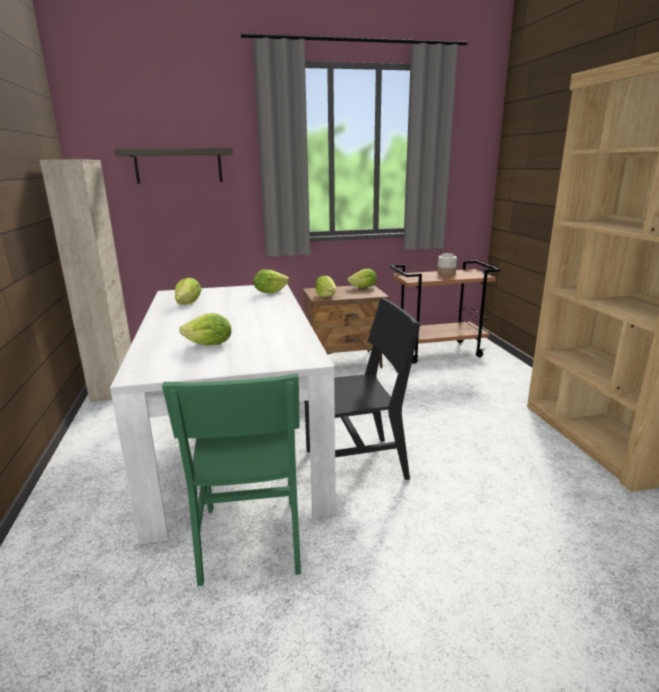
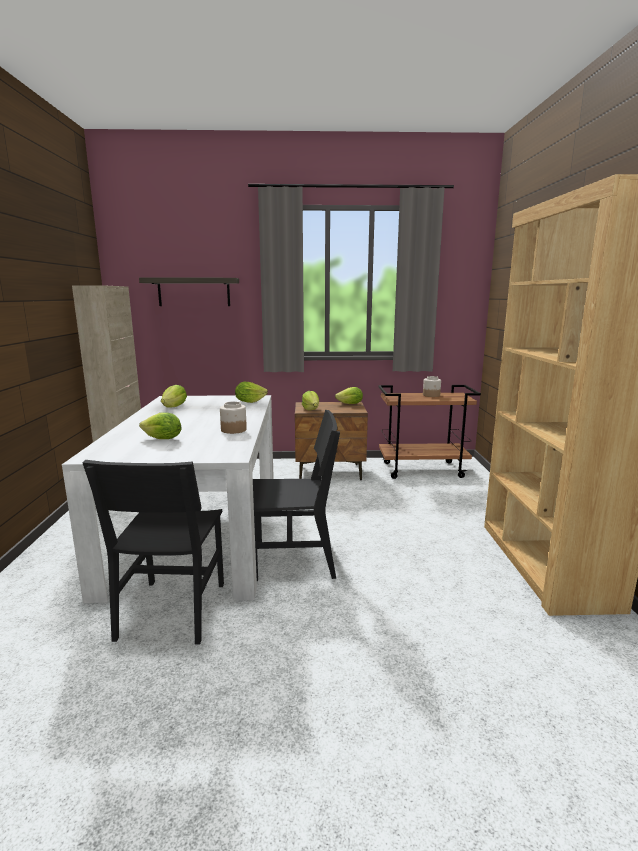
camera: 10 degrees right, 5 degrees down
(250, 538) = (172, 610): green chair -> black chair
(282, 327) = (233, 430): none -> jar

